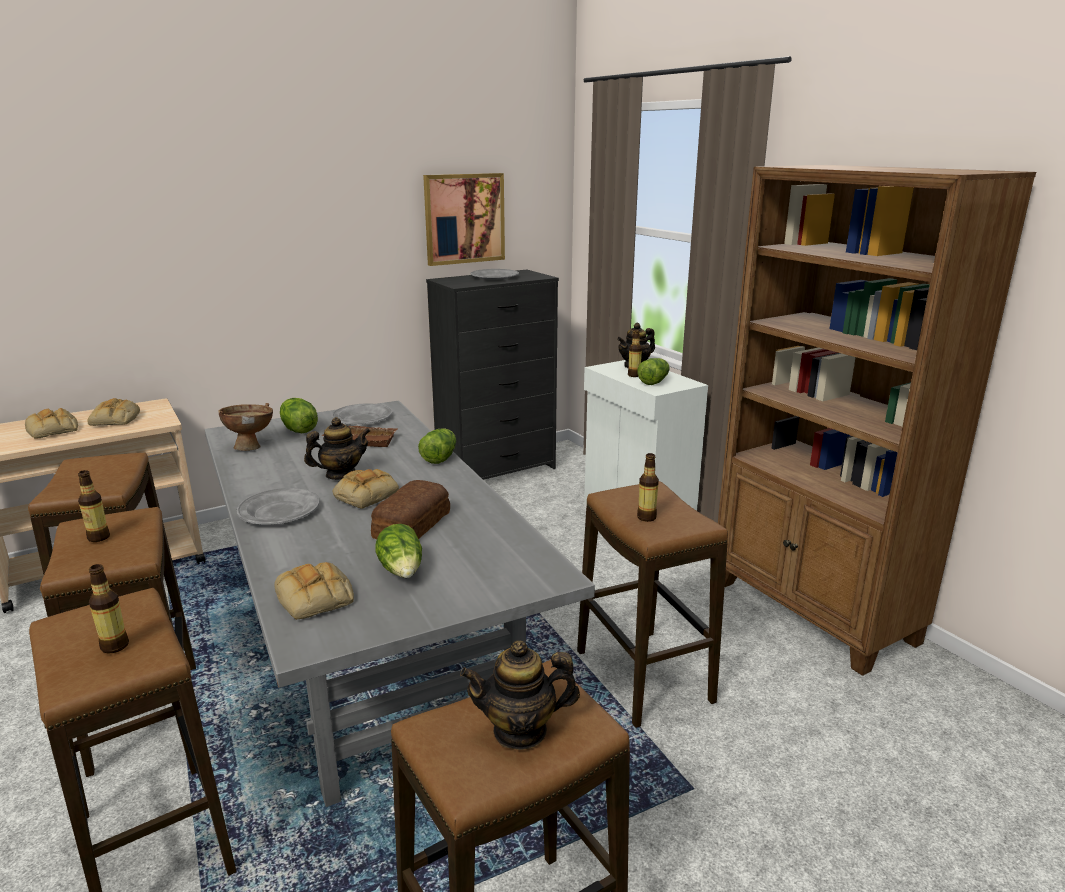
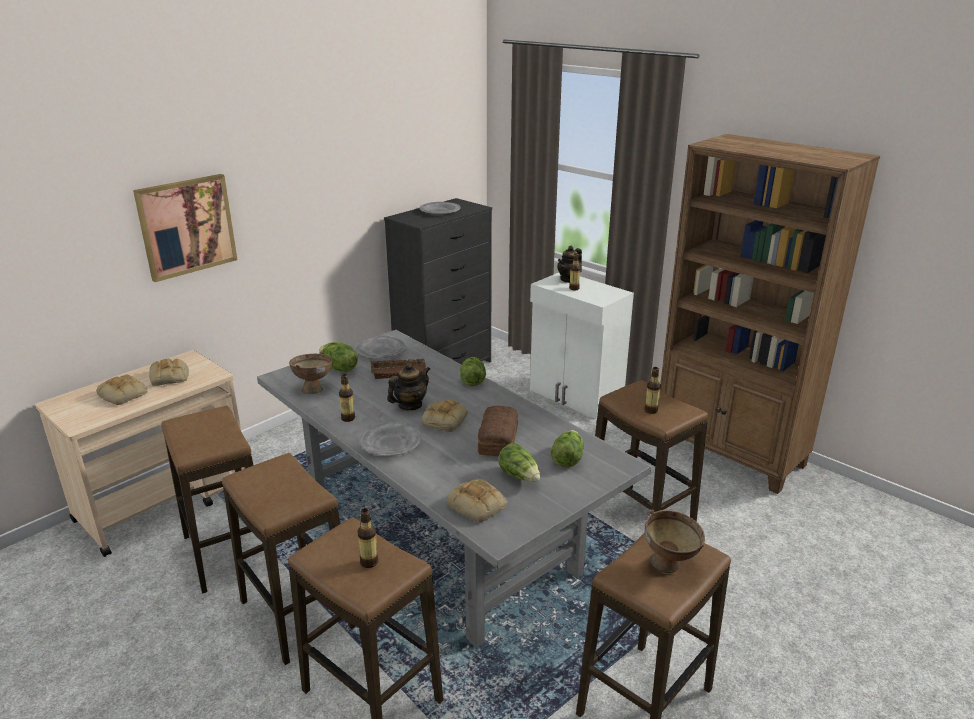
camera: 15 degrees left, 5 degrees up
(99, 537) = (269, 485): bottle -> bottle (348, 418)
(464, 218) = (409, 162): picture -> picture (186, 226)
(520, 731) = (670, 566): teapot -> brown bowl
(654, 381) = (592, 293): lettuce -> lettuce (567, 458)

